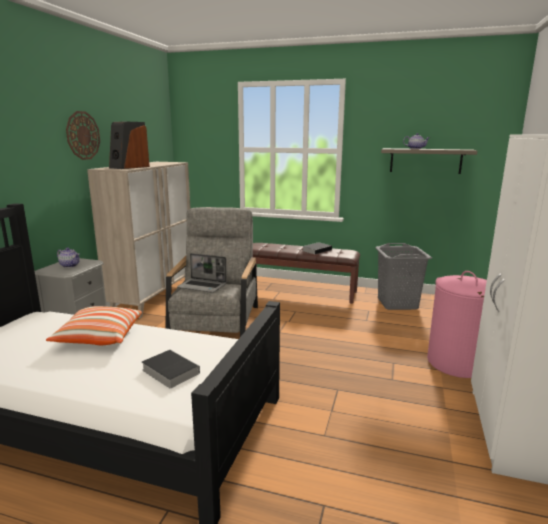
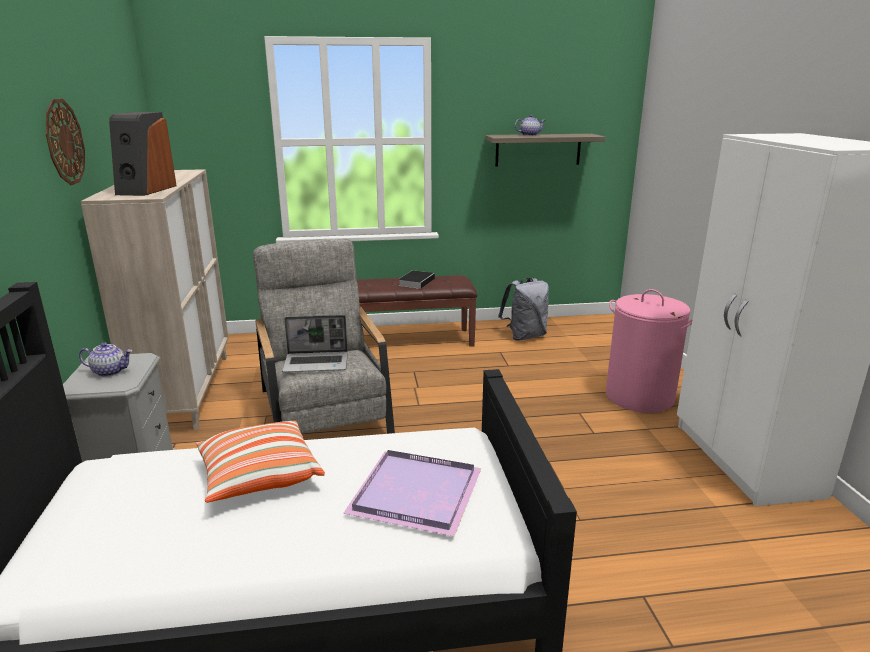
camera: 25 degrees left, 5 degrees up
(169, 371) = (417, 495): book -> purple tray
(397, 303) = (524, 336): grey laundry basket -> grey backpack

